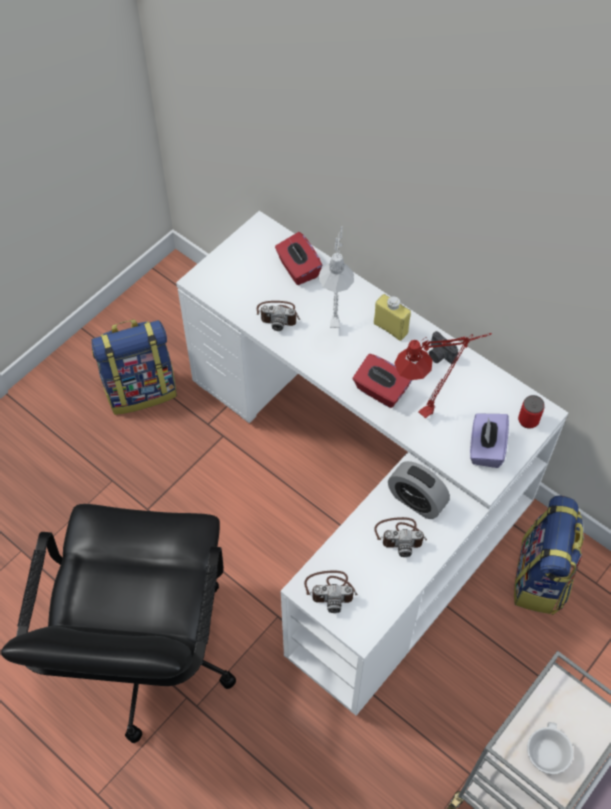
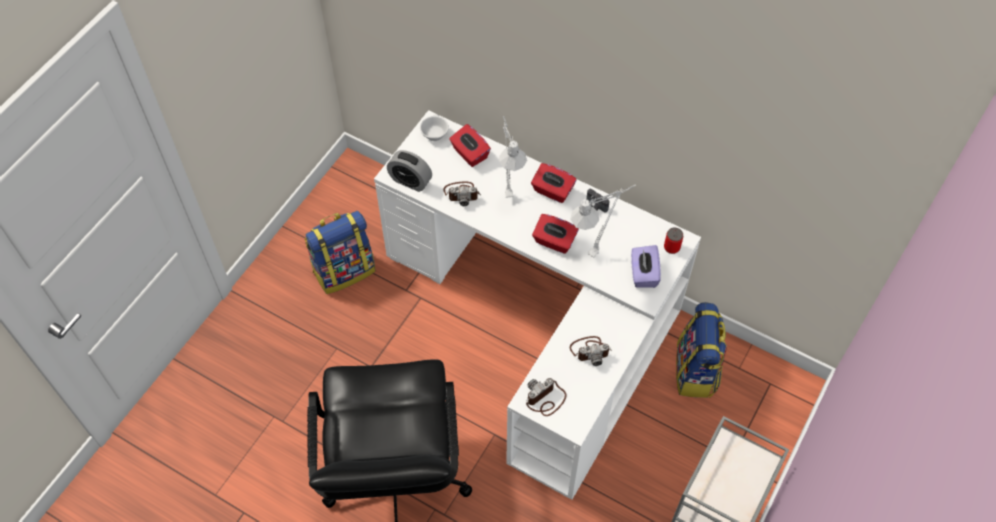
camera: 10 degrees left, 0 degrees up
(331, 590) = (545, 399): camera -> camera turned 150 degrees clockwise
(390, 328) = (552, 191): yellow bottle -> red tissue box
(416, 500) = (597, 322): alarm clock -> alarm clock (410, 181)
(436, 408) = (599, 249): red table lamp -> grey table lamp
(544, 753) = (726, 492): white cup -> white cup (433, 133)

